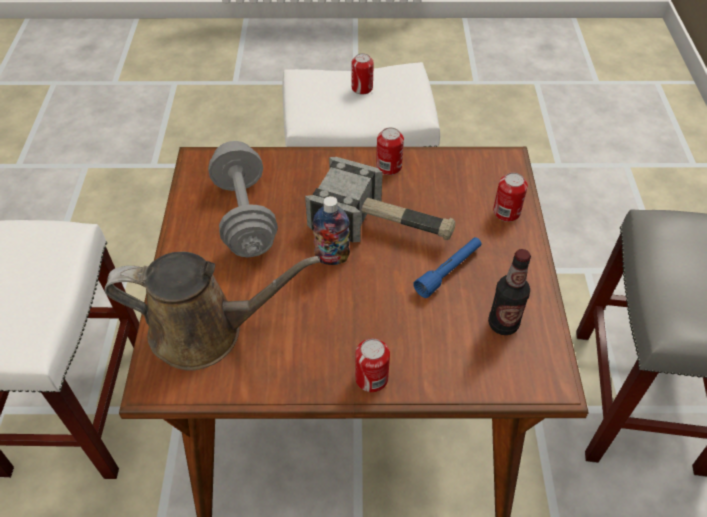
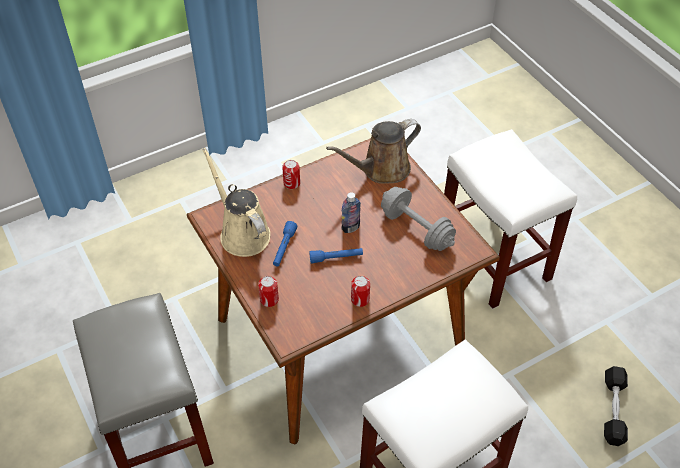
camera: 150 degrees right, 0 degrees up
(145, 199) = (613, 410): none -> black dumbbell
(362, 88) = (447, 409): can -> none
(383, 226) = (336, 258): hammer -> blue flashlight
(503, 324) = (242, 233): bottle -> beige watering can

